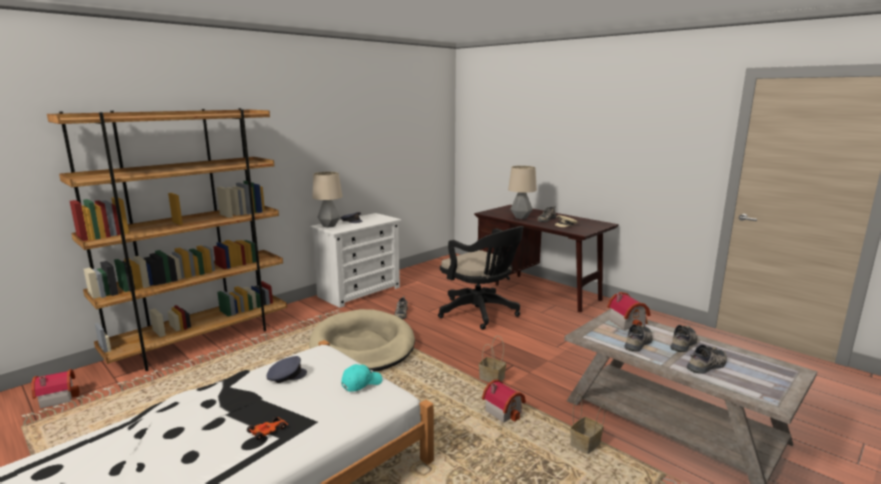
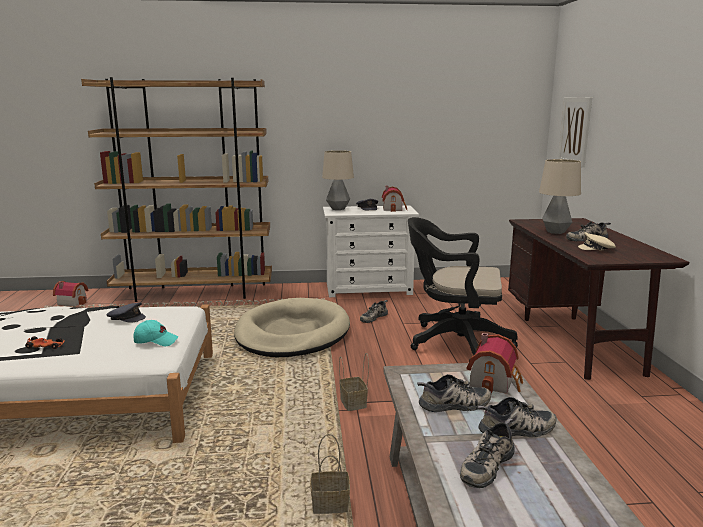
camera: 40 degrees right, 0 degrees up
(481, 313) = (454, 342): black office chair -> black office chair turned 105 degrees clockwise
(489, 142) = (575, 131): none -> picture
(504, 411) = (310, 435): toy house -> toy house (394, 209)
(707, 365) = (486, 464): shoe -> shoe turned 120 degrees clockwise

